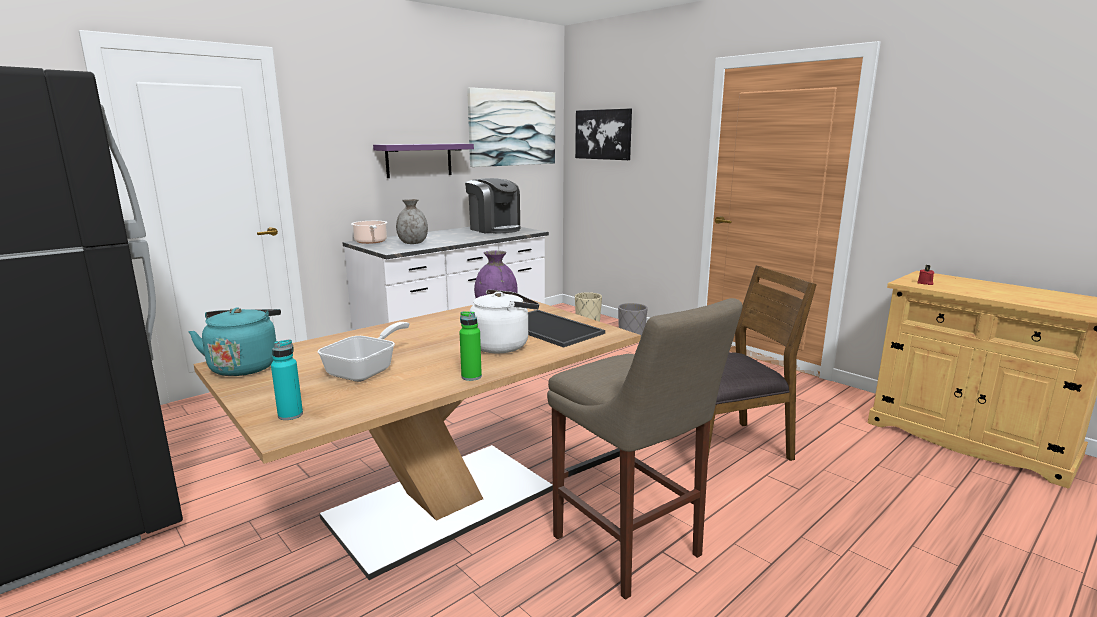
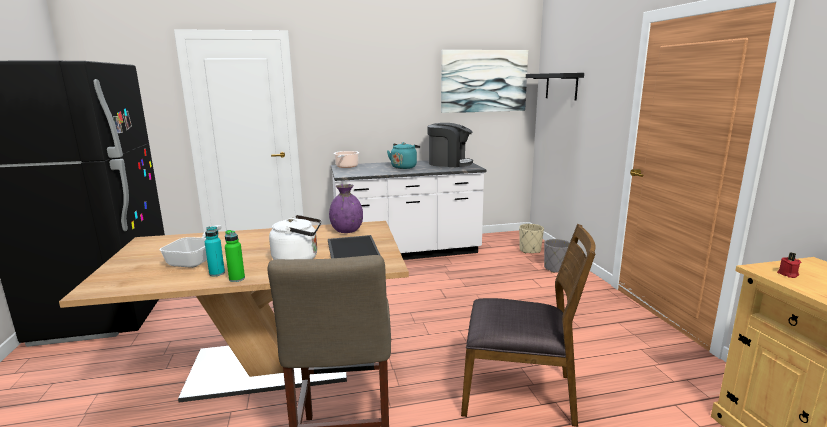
camera: 30 degrees right, 0 degrees up
(245, 366) = (150, 243): turquoise kettle -> turquoise kettle (404, 167)
(290, 415) = (110, 280): turquoise bottle -> turquoise bottle (217, 273)
(367, 370) = (196, 260): frying pan -> frying pan turned 45 degrees counterclockwise
(412, 243) = (369, 170): grey vase -> none
(419, 160) = (396, 107): purple shelf -> none
(494, 229) = (449, 163): coffee machine -> coffee machine turned 60 degrees counterclockwise
(603, 134) = (561, 86): picture -> black shelf

